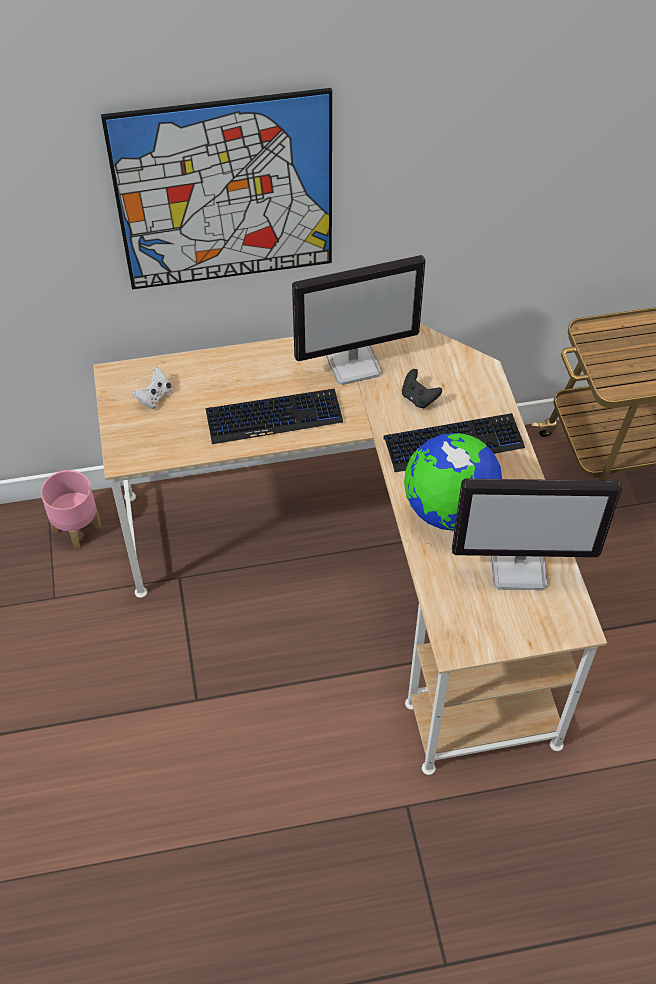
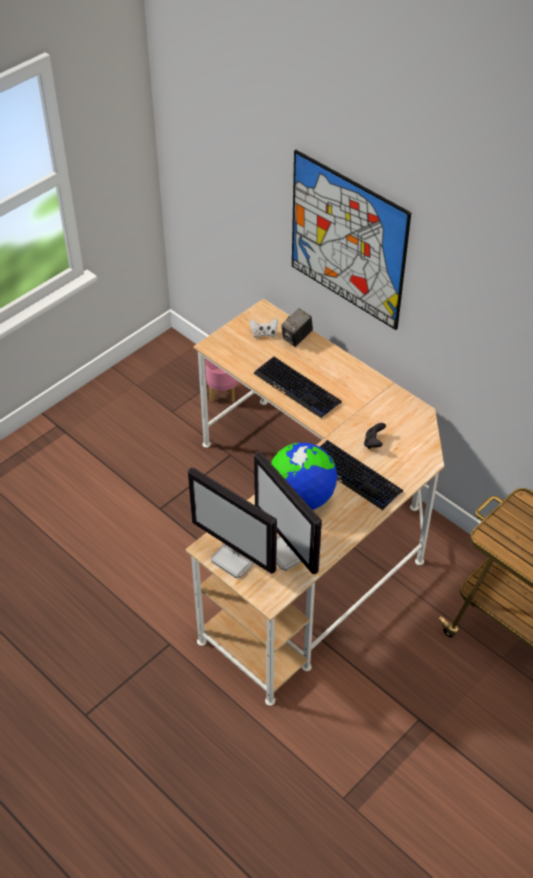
camera: 55 degrees right, 5 degrees down
(193, 371) = (297, 338): none -> camera
(354, 363) = (371, 400): monitor -> monitor (236, 558)

